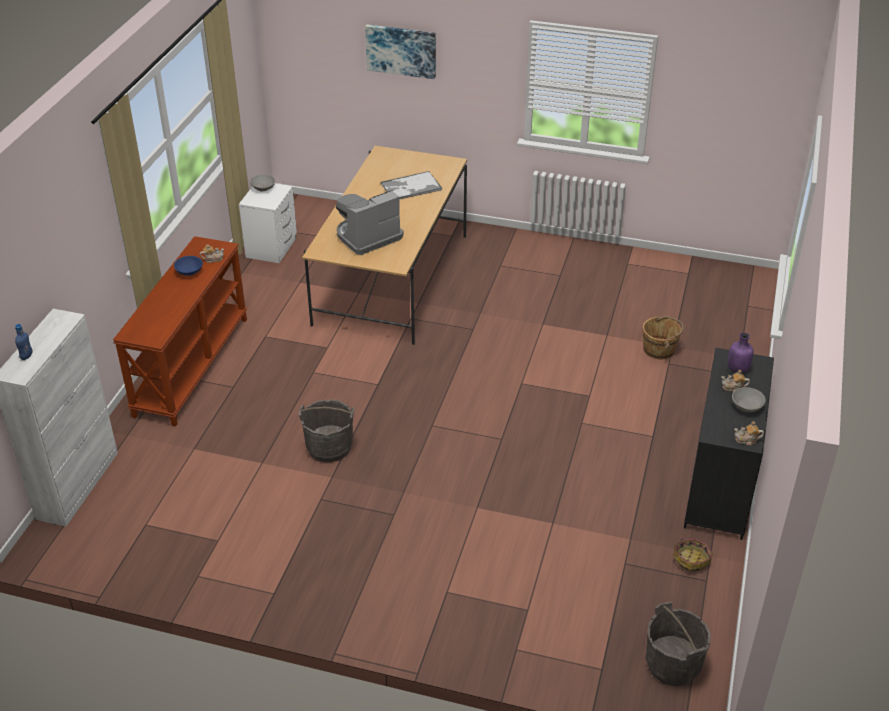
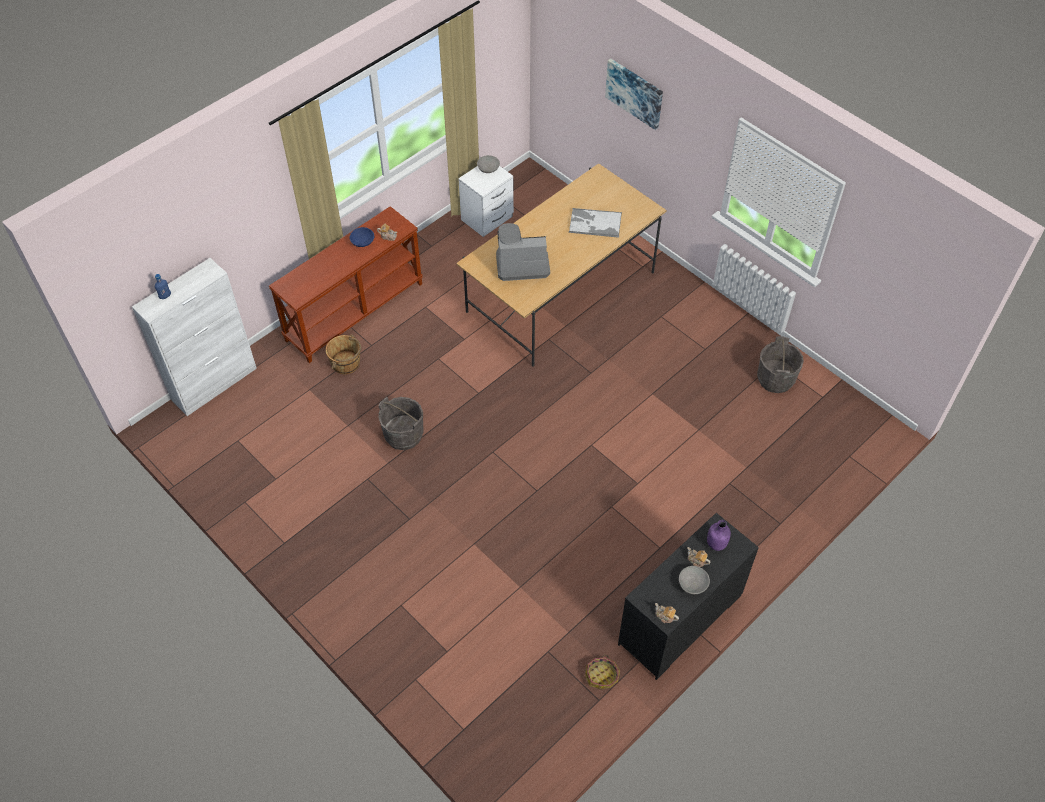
camera: 30 degrees right, 15 degrees up
(659, 349) = (732, 465): brown bucket -> brown bucket (346, 363)
(673, 664) = (517, 755): grey bucket -> grey bucket (775, 379)

